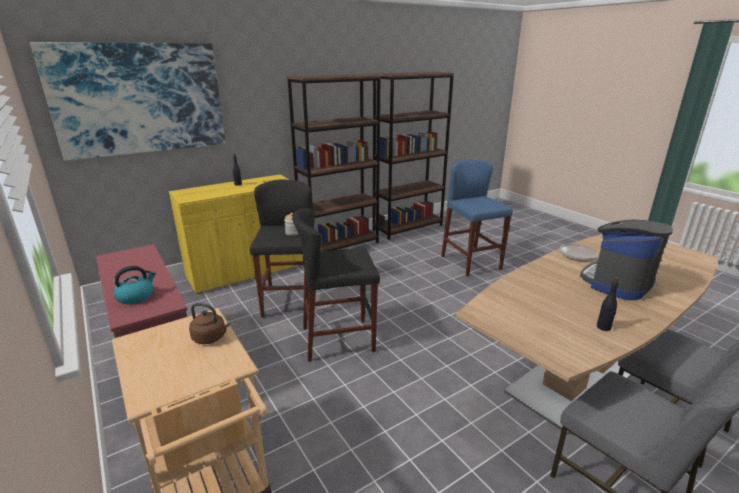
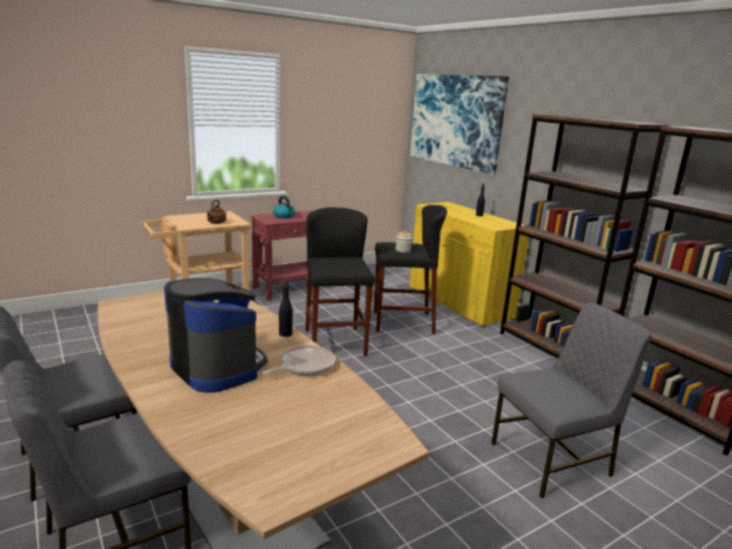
camera: 90 degrees right, 5 degrees down
(471, 262) = (553, 460): blue stool -> grey chair
(603, 327) = (140, 331): black bottle -> black bottle (285, 334)

